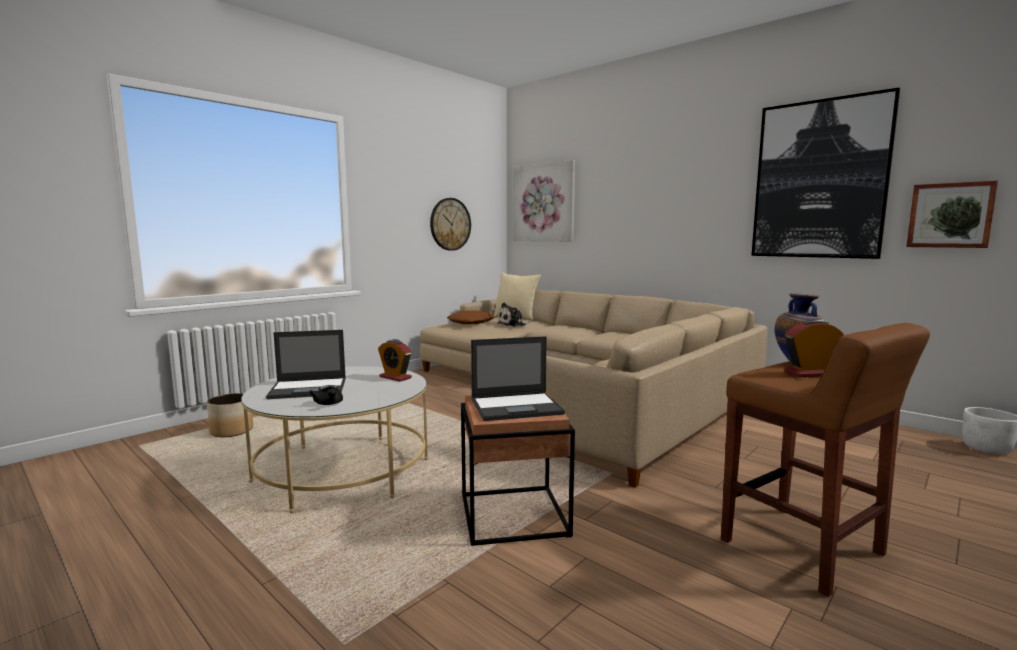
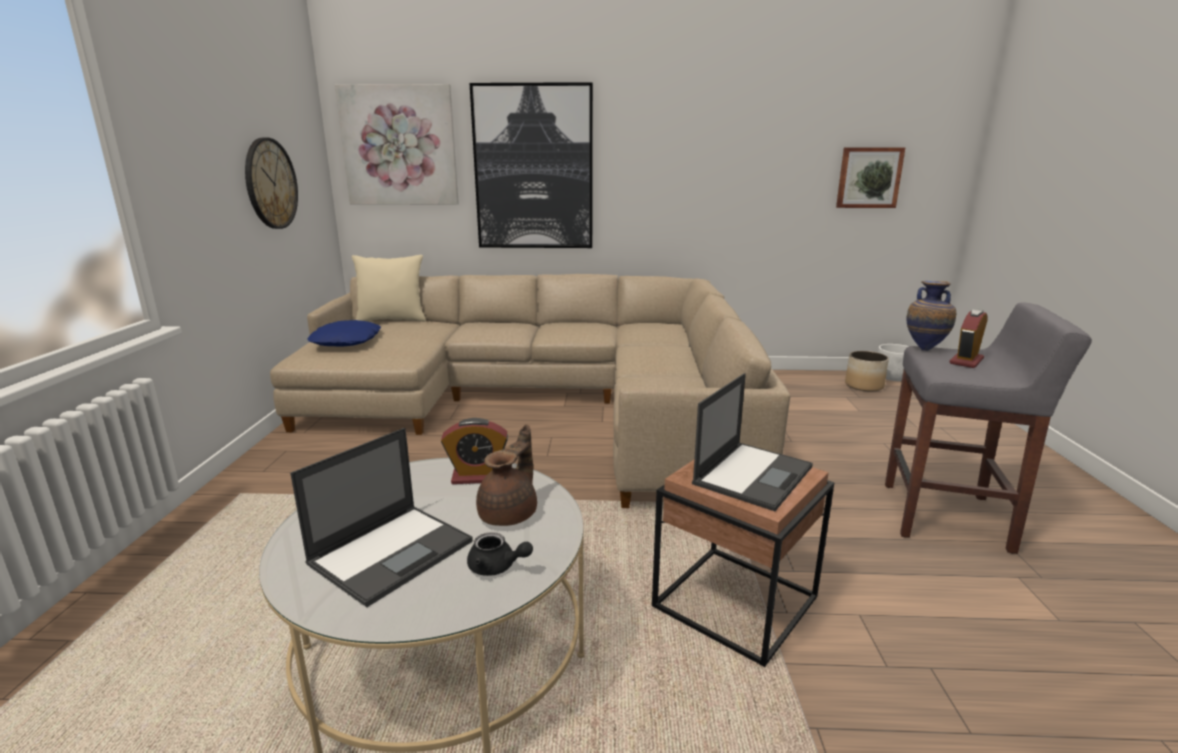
camera: 40 degrees left, 10 degrees up
(231, 431) = (79, 686): planter -> planter (863, 386)
(376, 391) = (510, 513): none -> brown teapot
(471, 322) = (347, 341): brown pillow -> blue pillow
(513, 324) = (416, 334): plush toy -> none
(803, 549) = (947, 517): brown stool -> grey stool
(819, 180) = (763, 136): picture -> picture (533, 168)

